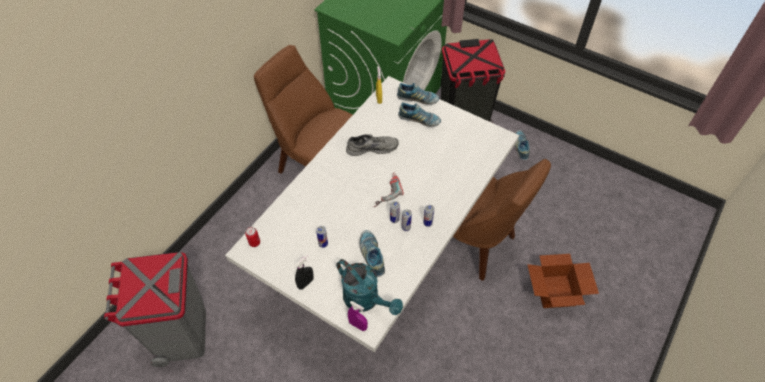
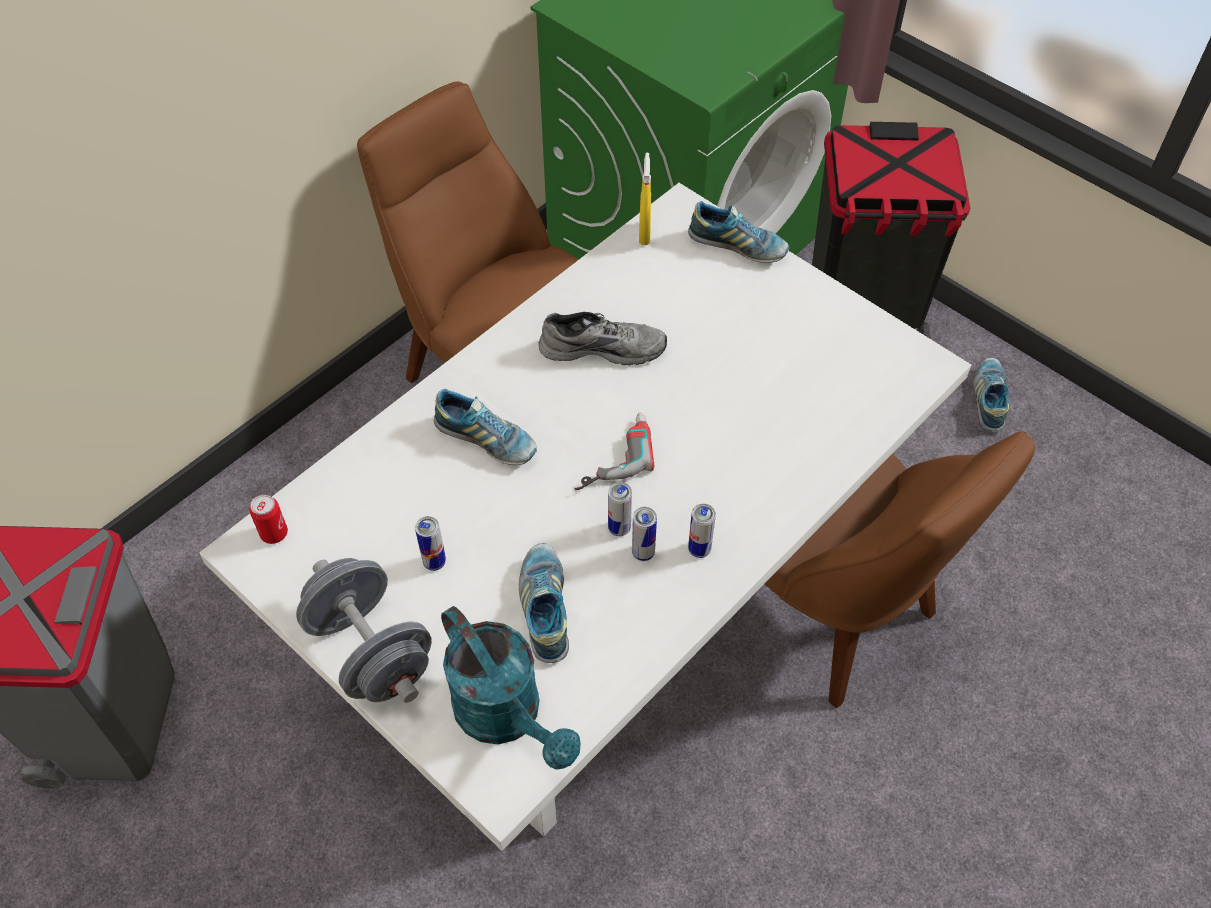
camera: 10 degrees right, 0 degrees up
(305, 283) = (371, 651): black spray bottle -> grey dumbbell
(358, 325) = (473, 776): purple spray bottle -> none
(419, 120) = (731, 296): shoe -> shoe (486, 440)
(556, 292) = (1015, 766): cardboard box -> none

